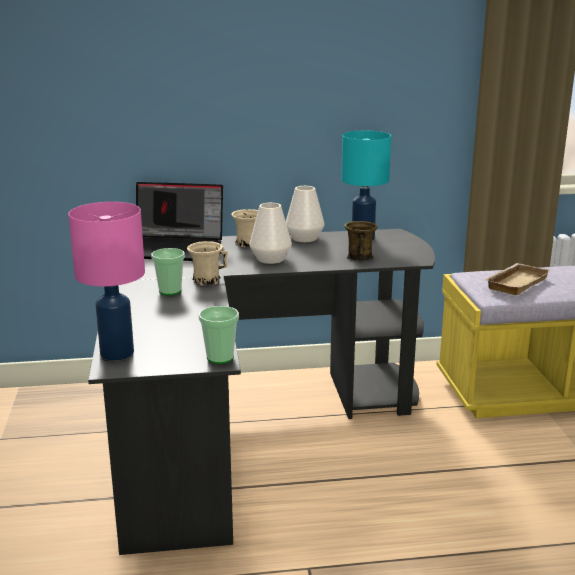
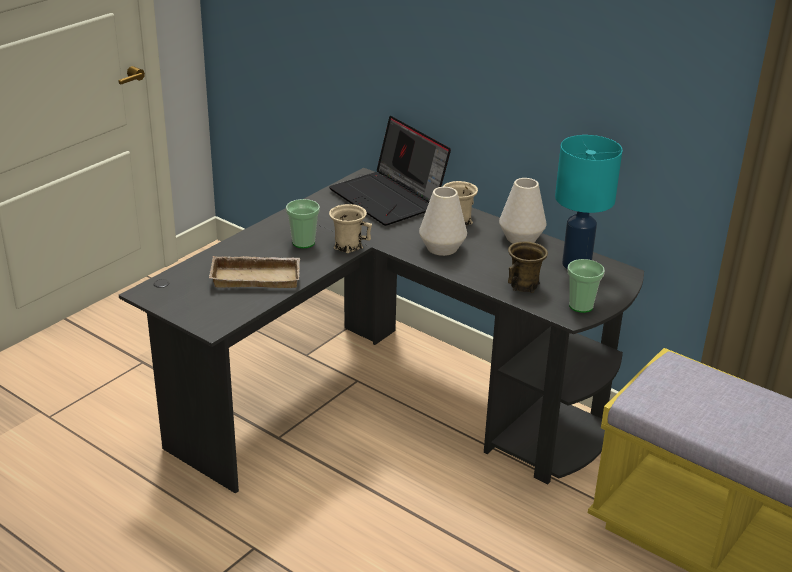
camera: 45 degrees right, 10 degrees up
(116, 353) = (167, 282): pink table lamp -> none
(220, 357) = (219, 324): cup -> cup (581, 306)
(515, 283) = (699, 398): beige tray -> beige tray (257, 276)

